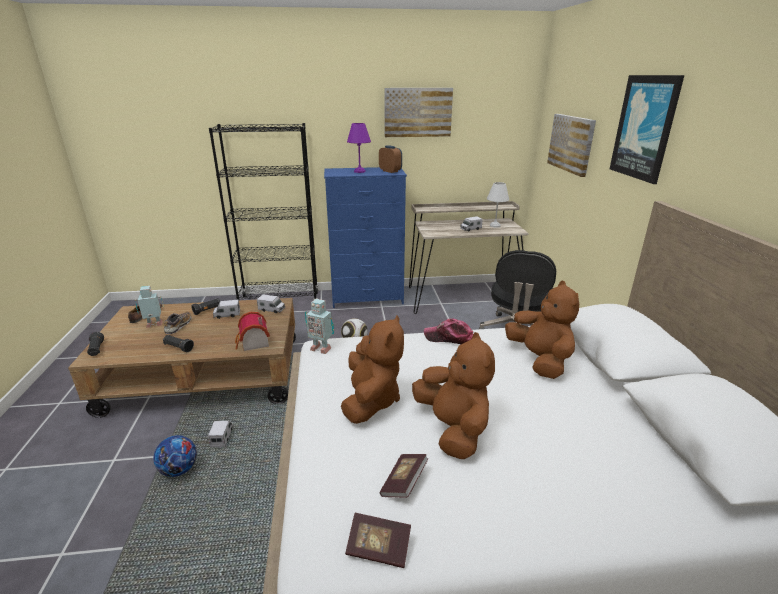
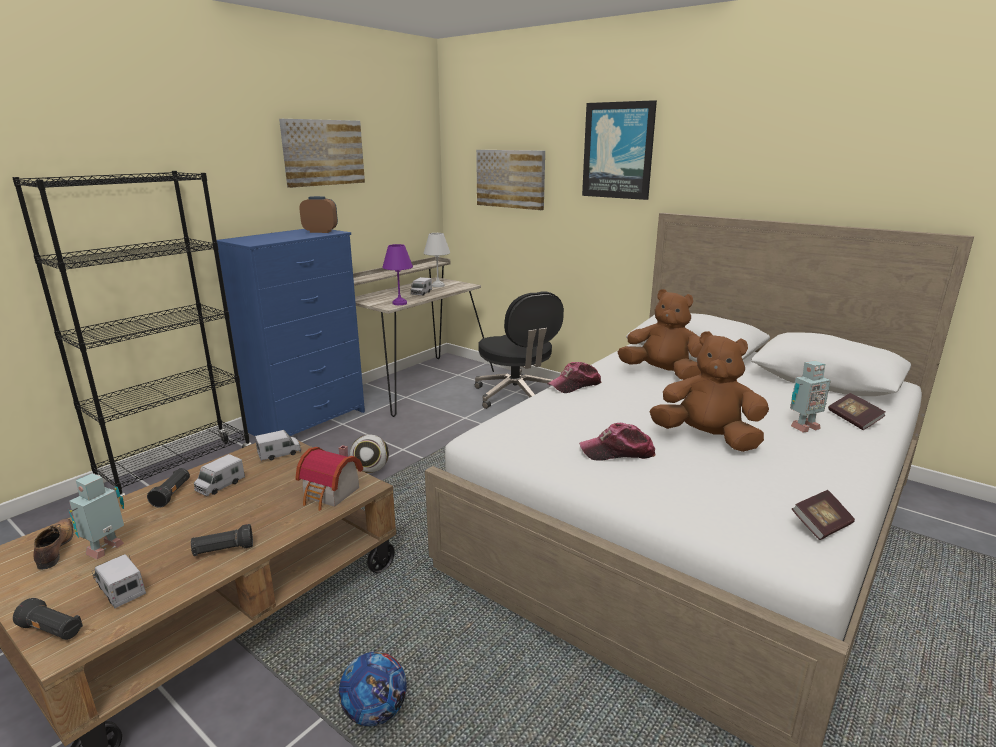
camera: 45 degrees left, 5 degrees down
(178, 326) = (162, 531): shoe -> none
(222, 437) = (371, 644): toy truck -> toy truck (121, 590)
(321, 348) = (484, 439): toy robot -> toy robot (802, 427)
(359, 171) = (280, 236): purple table lamp -> purple table lamp (399, 303)
(371, 400) = (617, 452): brown plush toy -> cap
(404, 483) = (753, 484): book -> book (854, 420)

